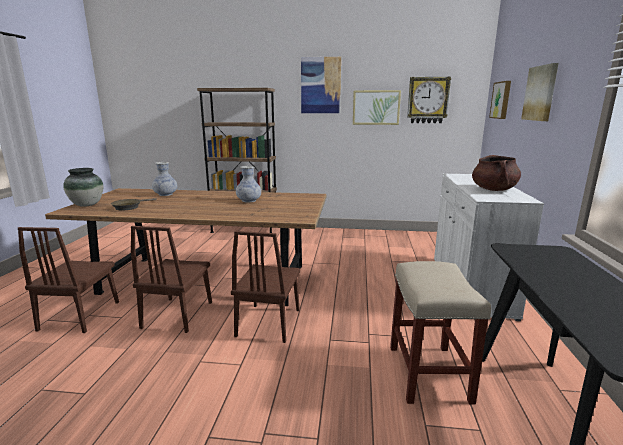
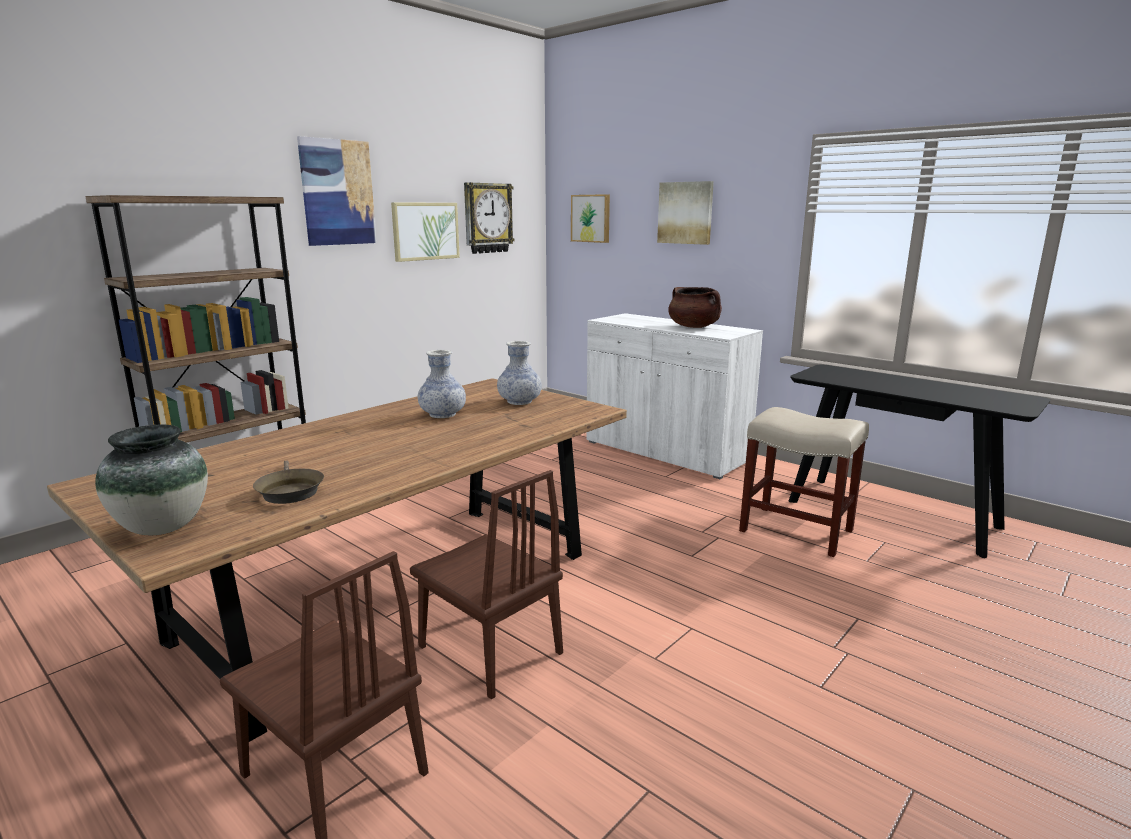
camera: 55 degrees left, 0 degrees up
(165, 194) = (251, 454): vase -> vase (519, 402)
(268, 322) = (608, 580): brown chair -> none

